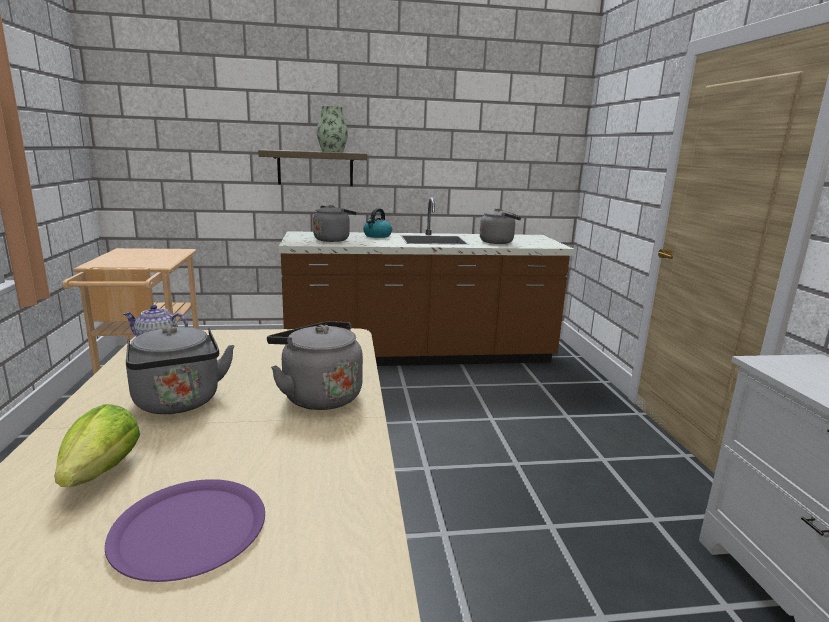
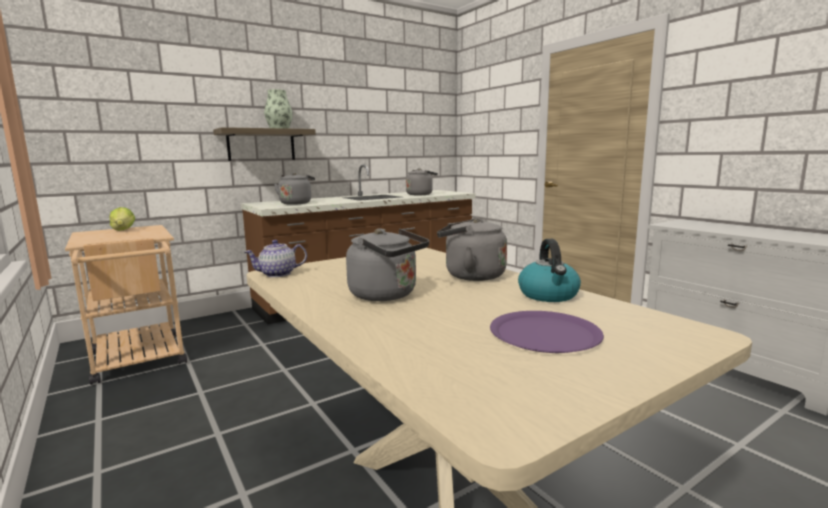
camera: 25 degrees left, 5 degrees down
(102, 471) = (423, 329): lettuce -> lettuce (123, 230)
(377, 236) = (325, 199): kettle -> kettle (549, 295)

